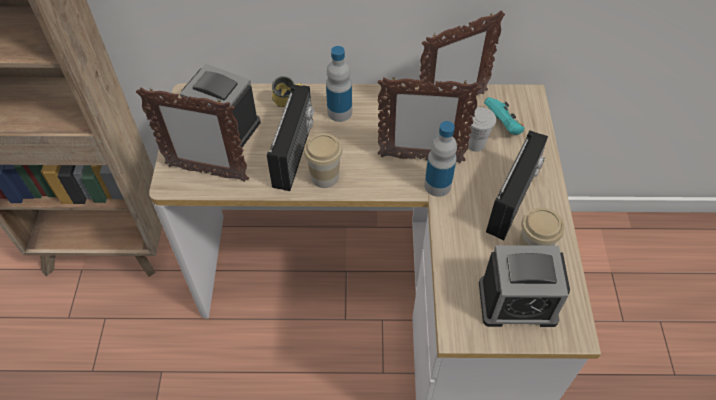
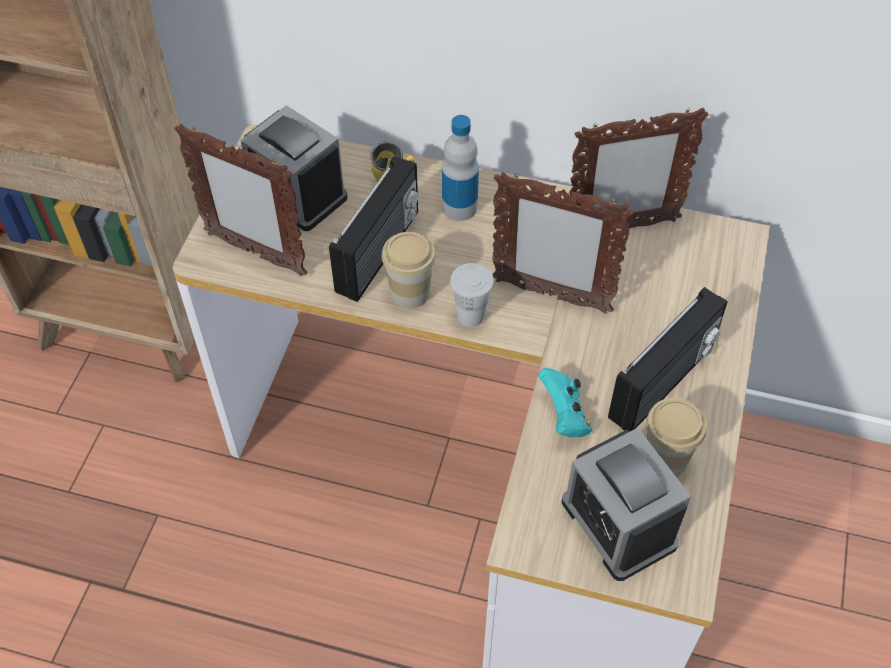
camera: 15 degrees right, 0 degrees up
(437, 185) = (562, 338): bottle -> none
(475, 144) = (636, 292): white cup -> white cup (470, 316)
(503, 126) = (686, 273): turquoise game controller -> turquoise game controller (564, 416)
(517, 302) = (618, 523): alarm clock -> alarm clock turned 45 degrees clockwise

